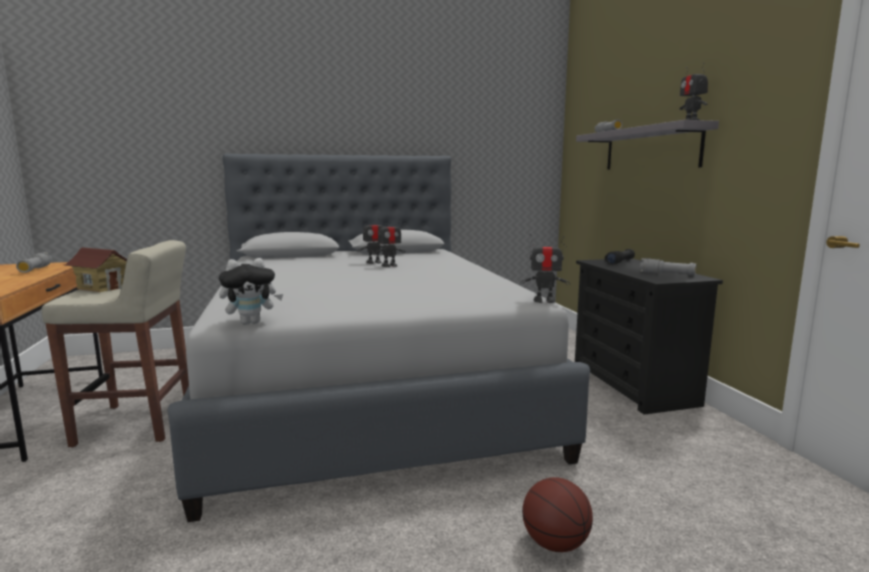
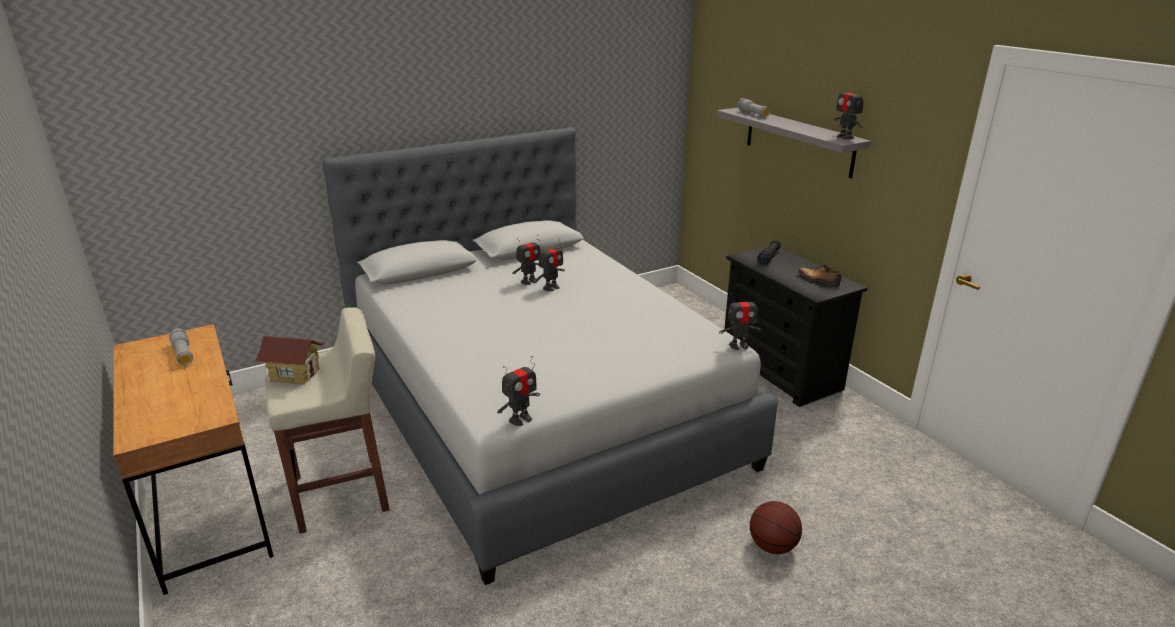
camera: 15 degrees left, 15 degrees up
(252, 322) = (520, 419): plush toy -> toy robot
(667, 274) = (819, 280): grey flashlight -> shoe

